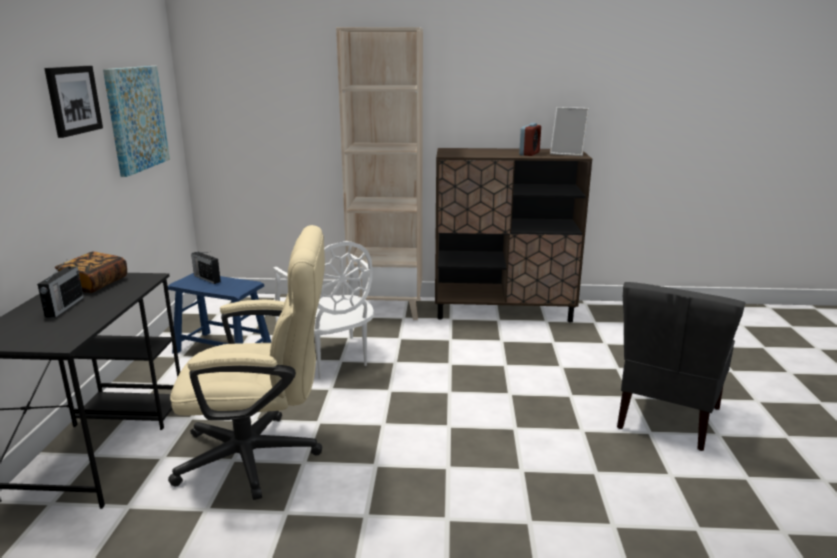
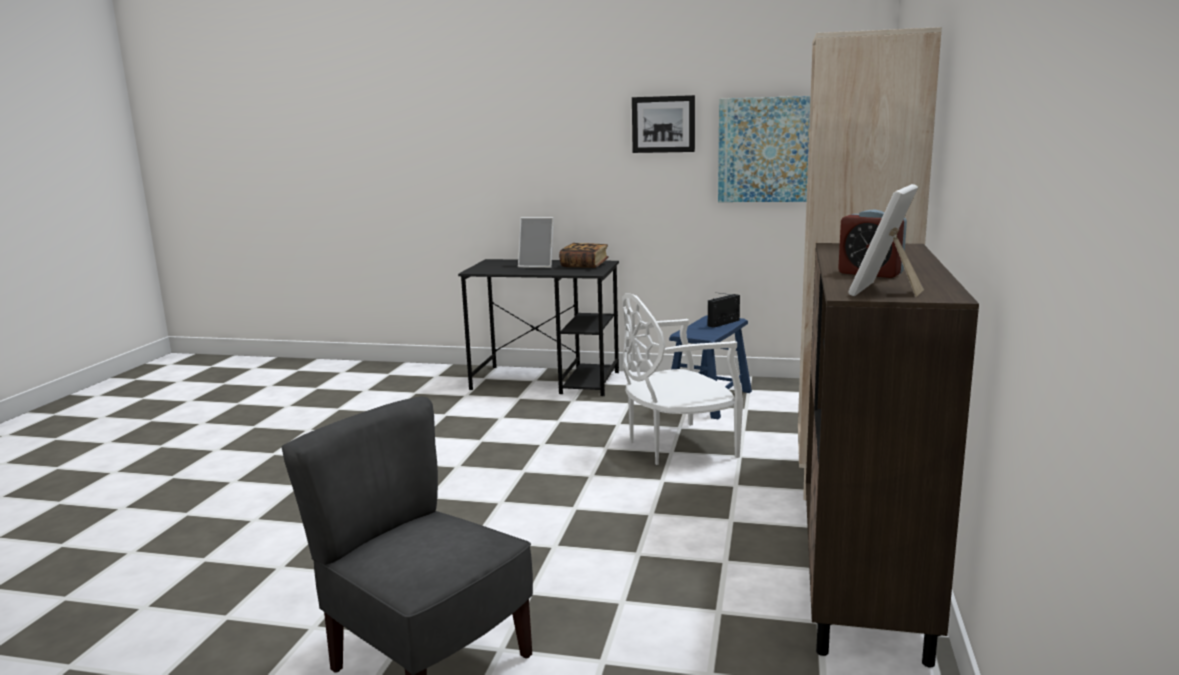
camera: 100 degrees right, 5 degrees down
(64, 307) = (537, 265): radio -> picture frame
(262, 456) = (499, 426): beige office chair -> none

